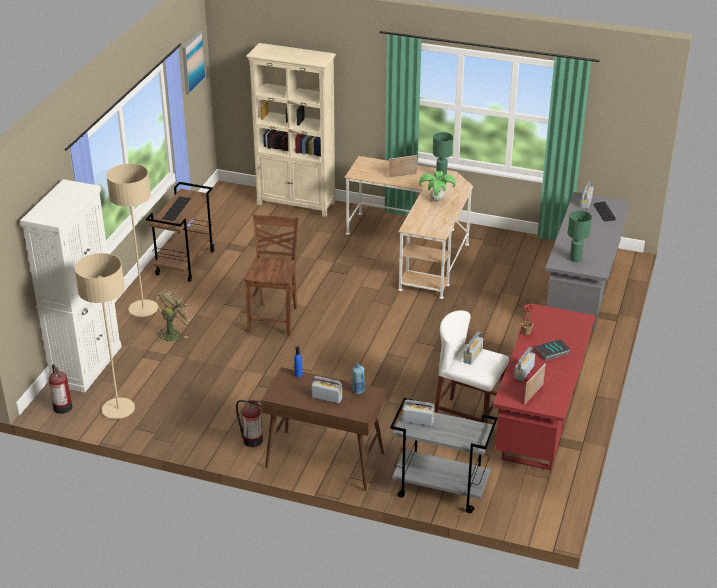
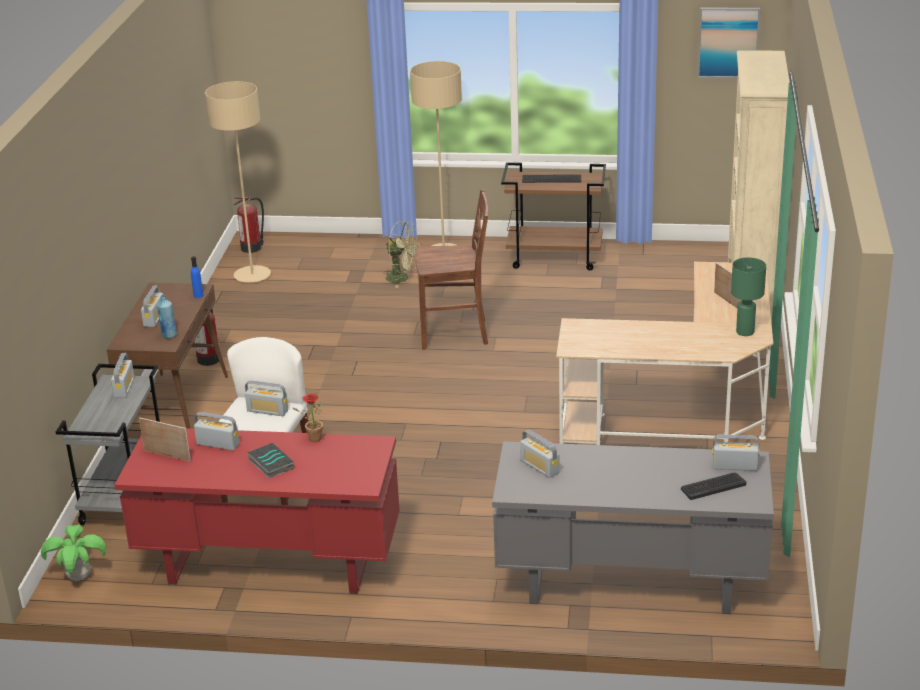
camera: 80 degrees right, 5 degrees down
(86, 365) = (327, 244): white cabinet -> none
(436, 200) = (669, 336): potted plant -> potted plant (79, 577)
(575, 259) = (539, 467): green table lamp -> radio

